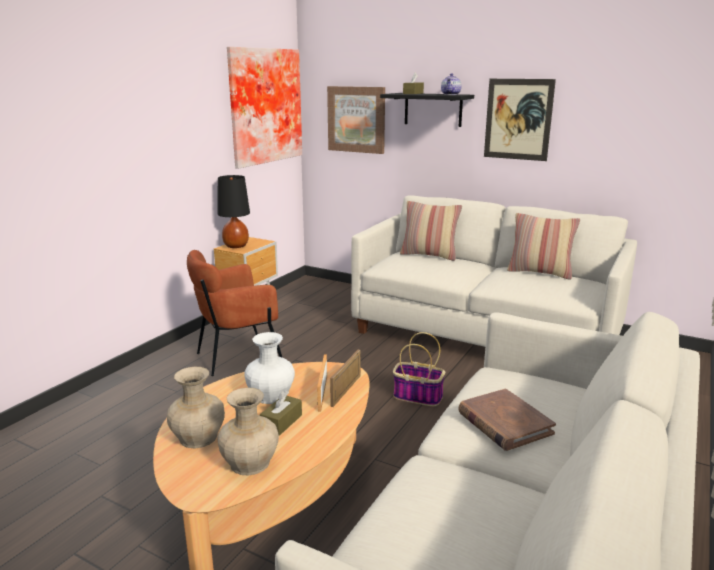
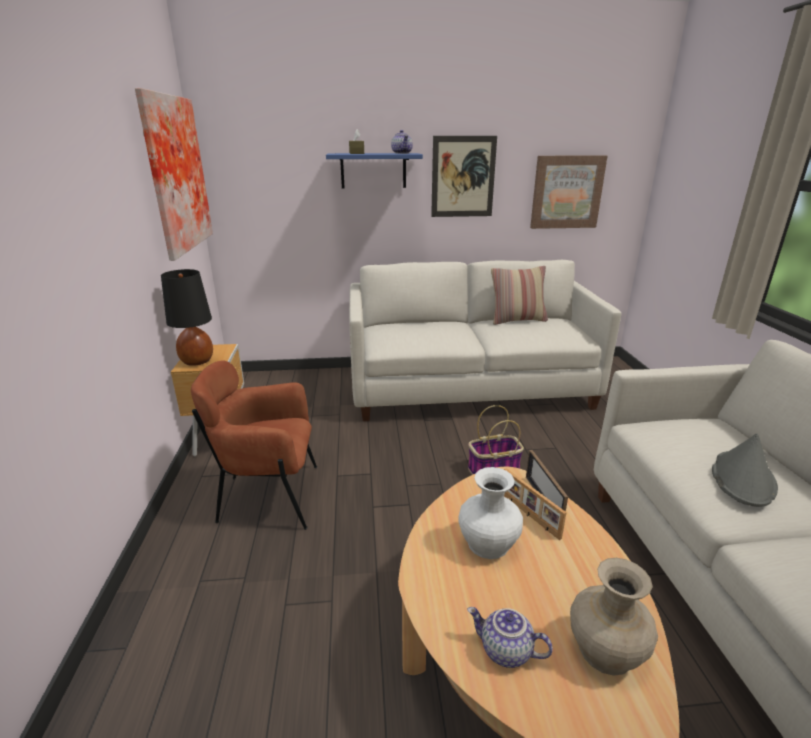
camera: 35 degrees left, 5 degrees up
(198, 438) = (505, 651): beige vase -> teapot
(238, 357) = (269, 497): brown armchair -> brown armchair turned 60 degrees clockwise
(281, 422) = (550, 573): brown tissue box -> none
(356, 119) = (280, 186): picture -> picture (566, 192)
(429, 255) = (408, 324): pillow -> none
(433, 109) = (373, 170): black shelf -> blue shelf
(504, 423) = (742, 478): brown book -> grey hat

